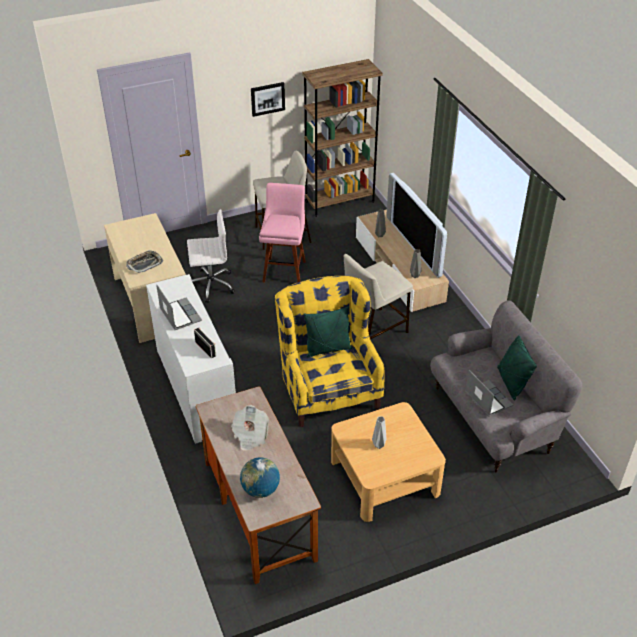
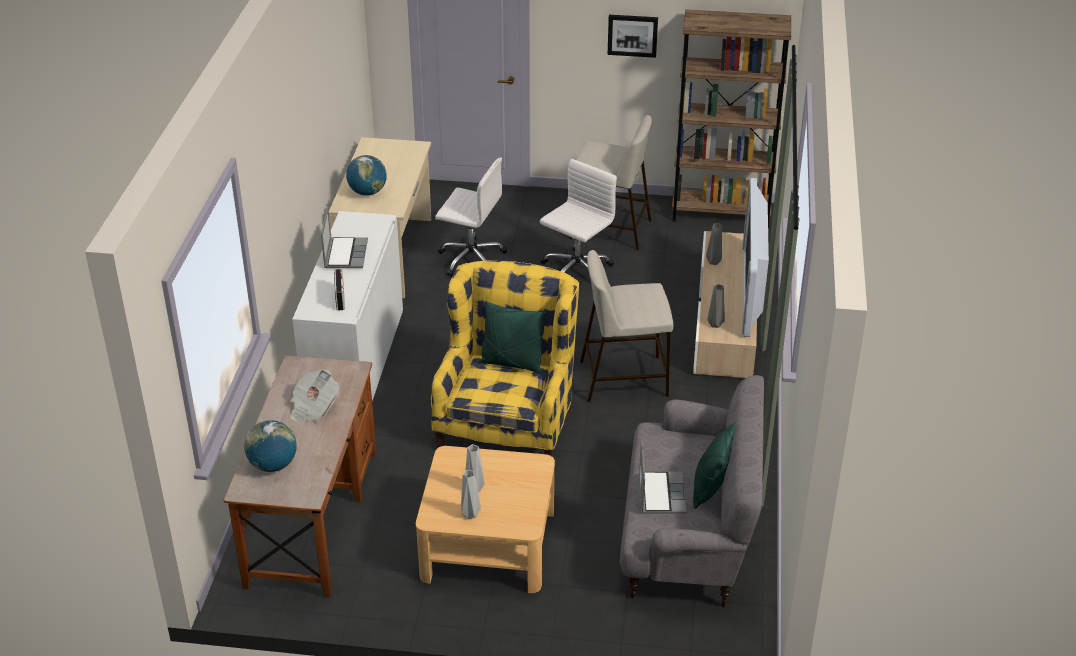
camera: 30 degrees right, 5 degrees down
(145, 264) = (367, 192): tray -> globe
(285, 270) = (576, 270): pink stool -> white office chair
(391, 464) = (469, 514): none -> grey vase

